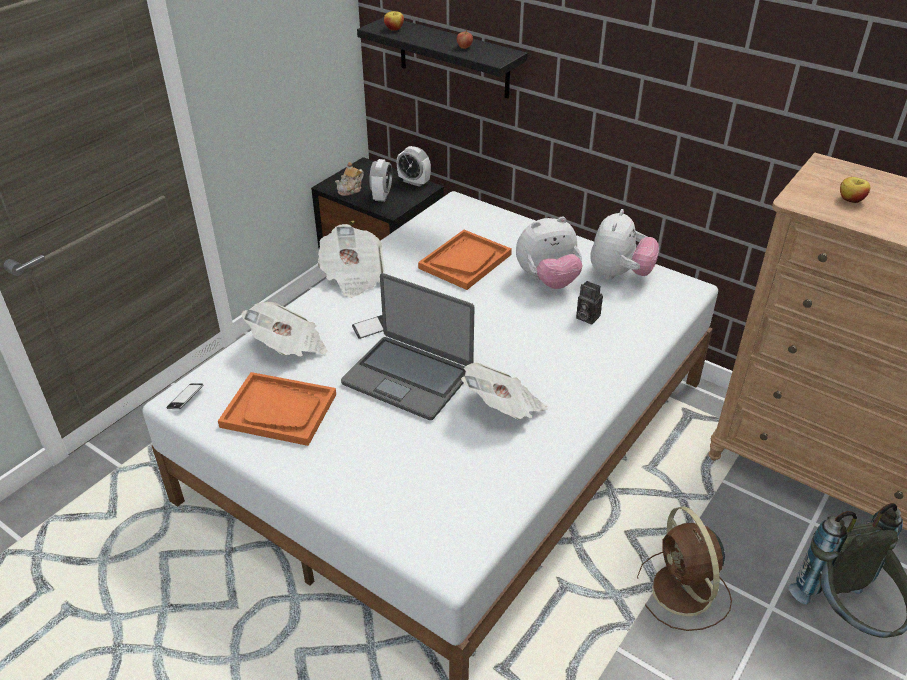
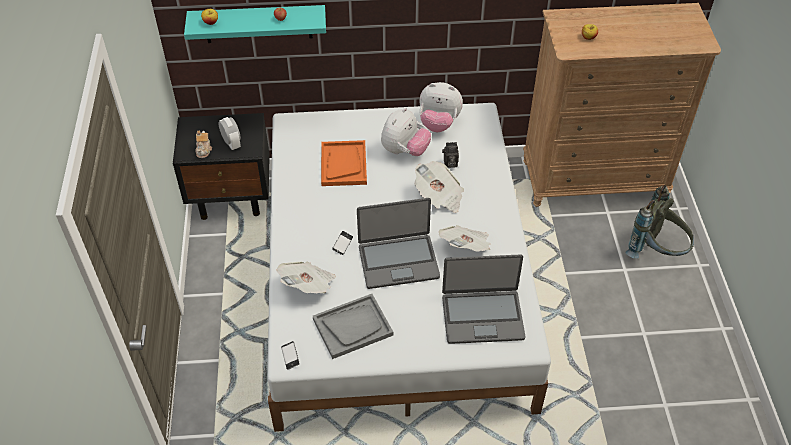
camera: 40 degrees left, 10 degrees up
(279, 410) = (353, 327): orange tray -> grey tray
(353, 276) = (288, 215): newspaper -> newspaper (439, 197)
(414, 182) = (240, 120): alarm clock -> none
(432, 492) = (482, 316): none -> laptop
(453, 58) = (258, 24): black shelf -> turquoise shelf
(619, 274) = (438, 123): plush toy -> plush toy turned 120 degrees clockwise
(683, 592) = (583, 288): brown fan -> none

